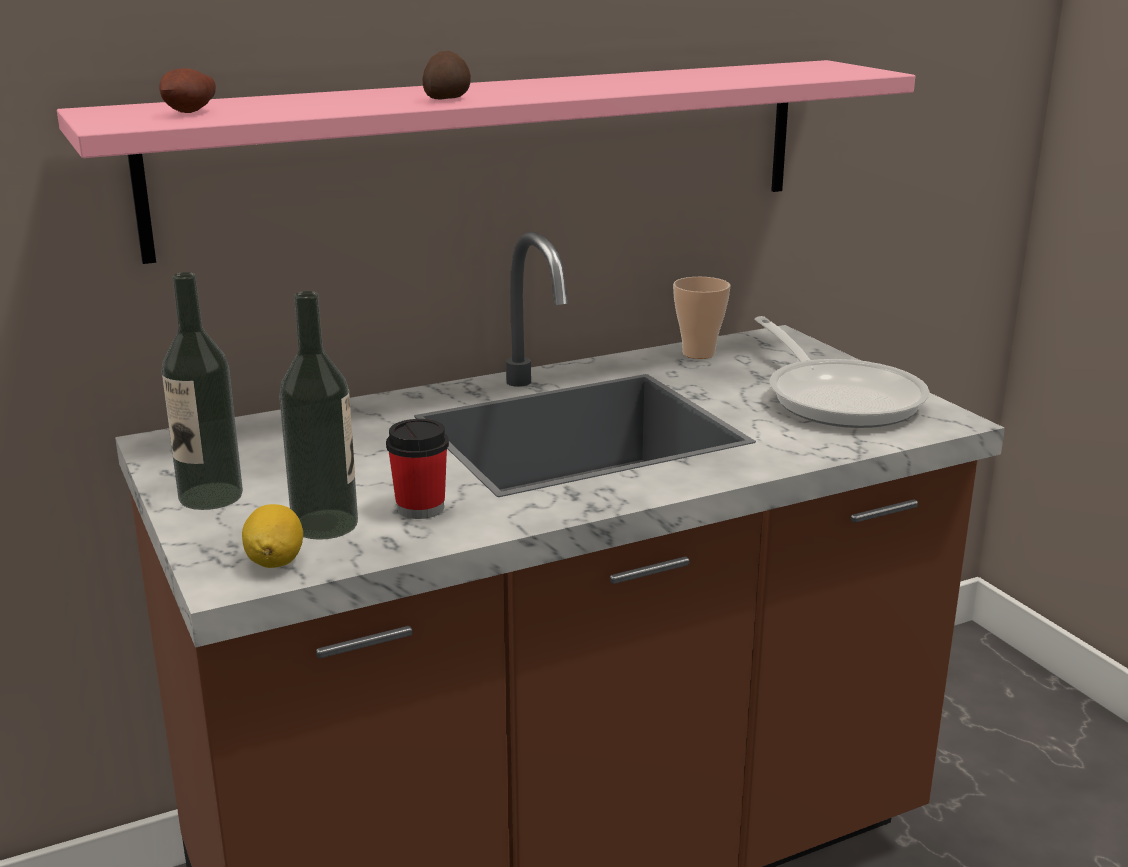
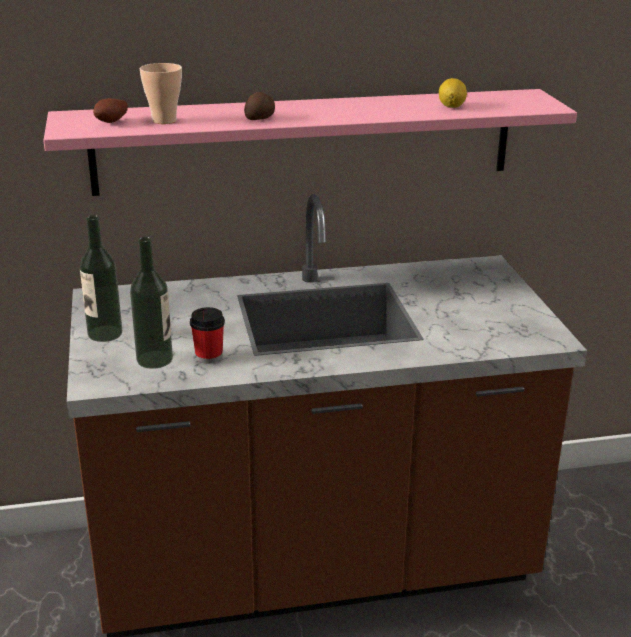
camera: 15 degrees right, 5 degrees up
(275, 561) = (119, 378): lemon -> lemon (451, 106)
(698, 353) = (430, 271): cup -> cup (164, 120)
(838, 397) = (496, 315): frying pan -> none

